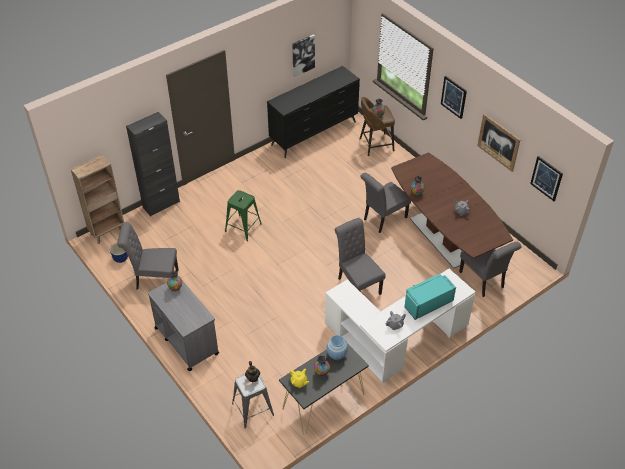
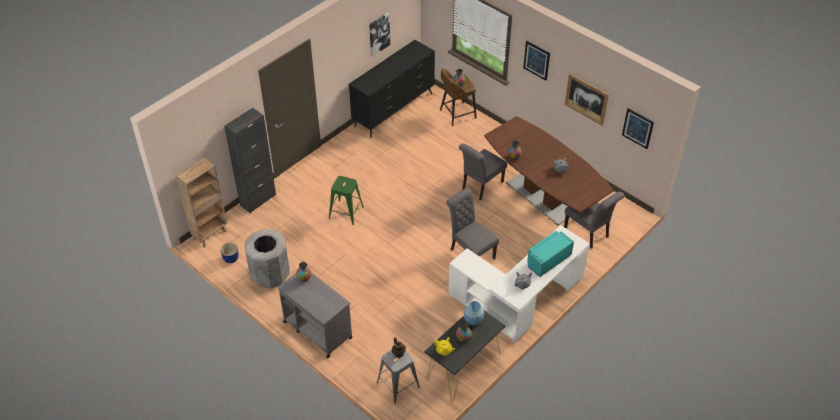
camera: 10 degrees left, 0 degrees up
(154, 279) = (270, 275): grey chair -> grey trash can

